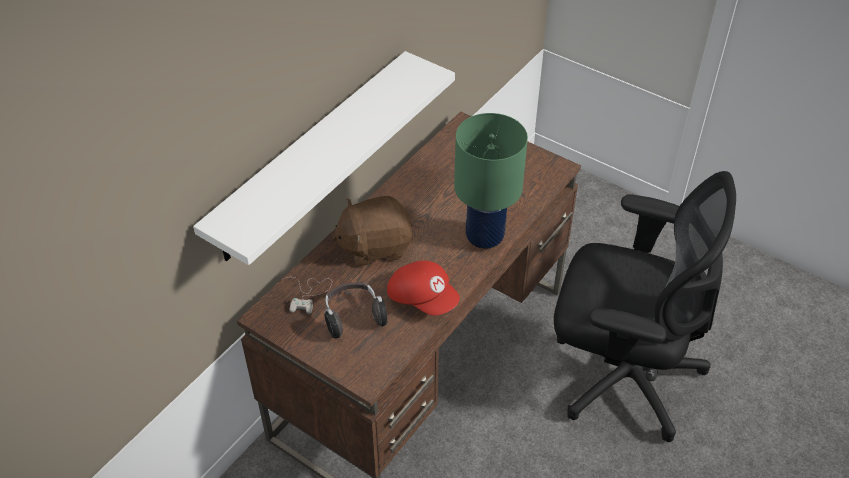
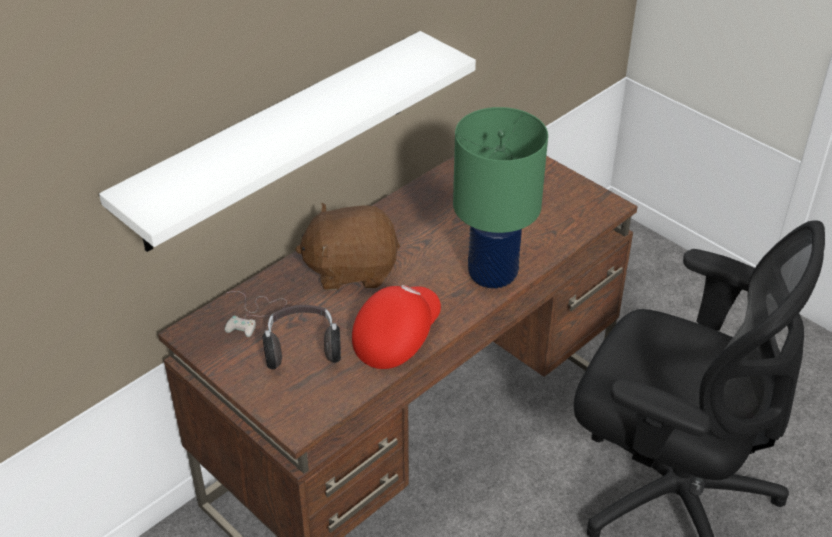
camera: 10 degrees right, 5 degrees down
(423, 298) = (396, 337): red cap -> red cap turned 105 degrees counterclockwise

